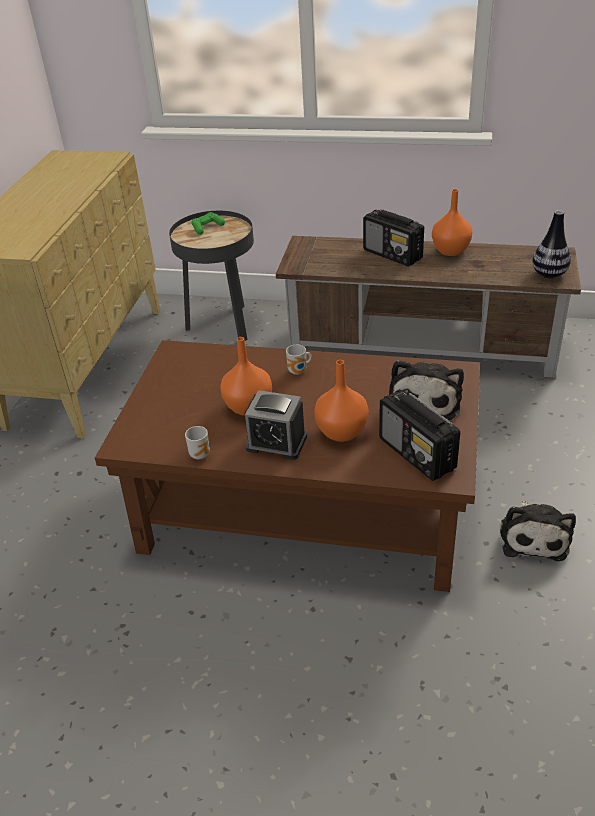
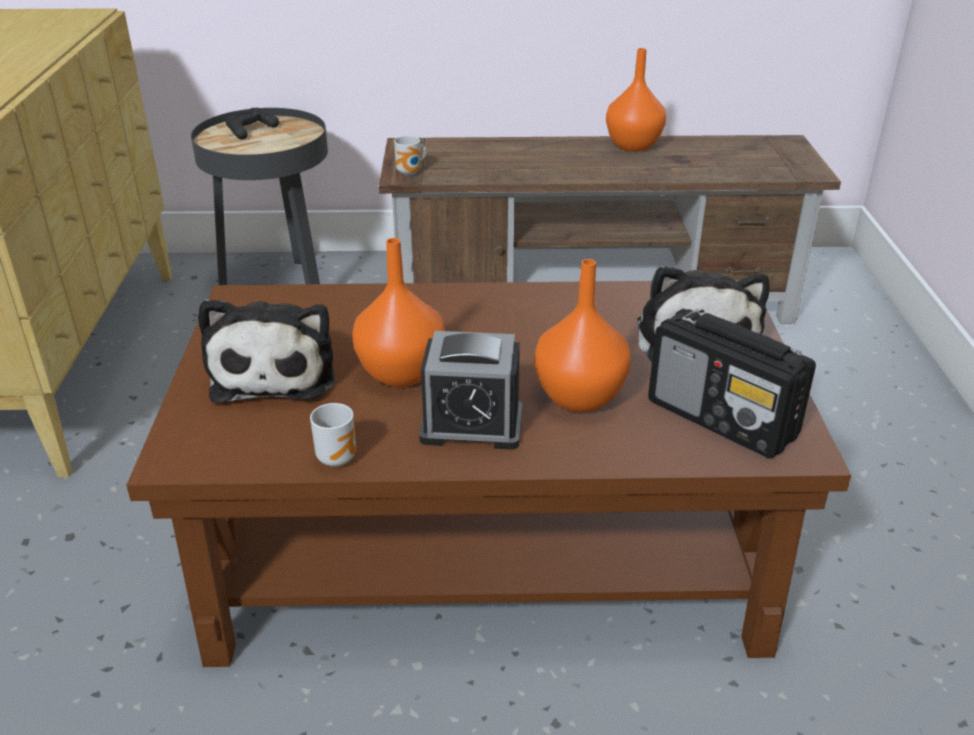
camera: 15 degrees left, 5 degrees down
(207, 227) = (251, 131): green game controller -> black game controller
(299, 371) = (469, 313): mug -> mug (411, 173)
(393, 255) = (551, 154): radio -> none
(533, 536) = (865, 550): plush toy -> plush toy (275, 371)
(549, 274) = (786, 166): vase -> none

